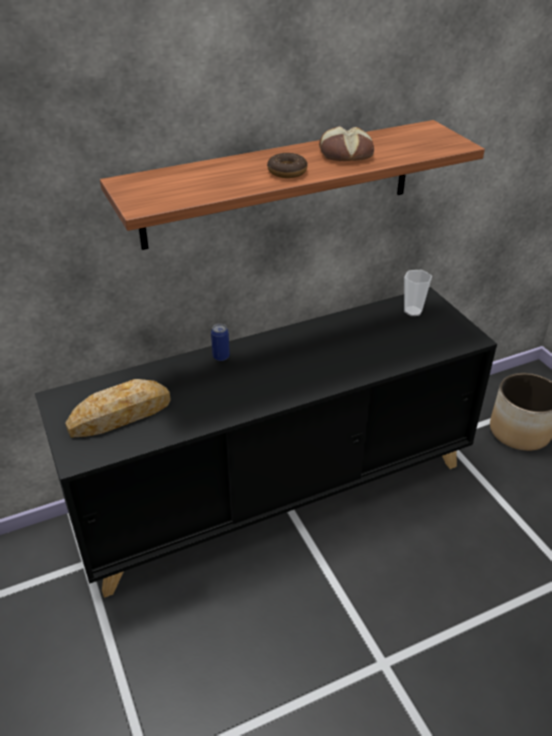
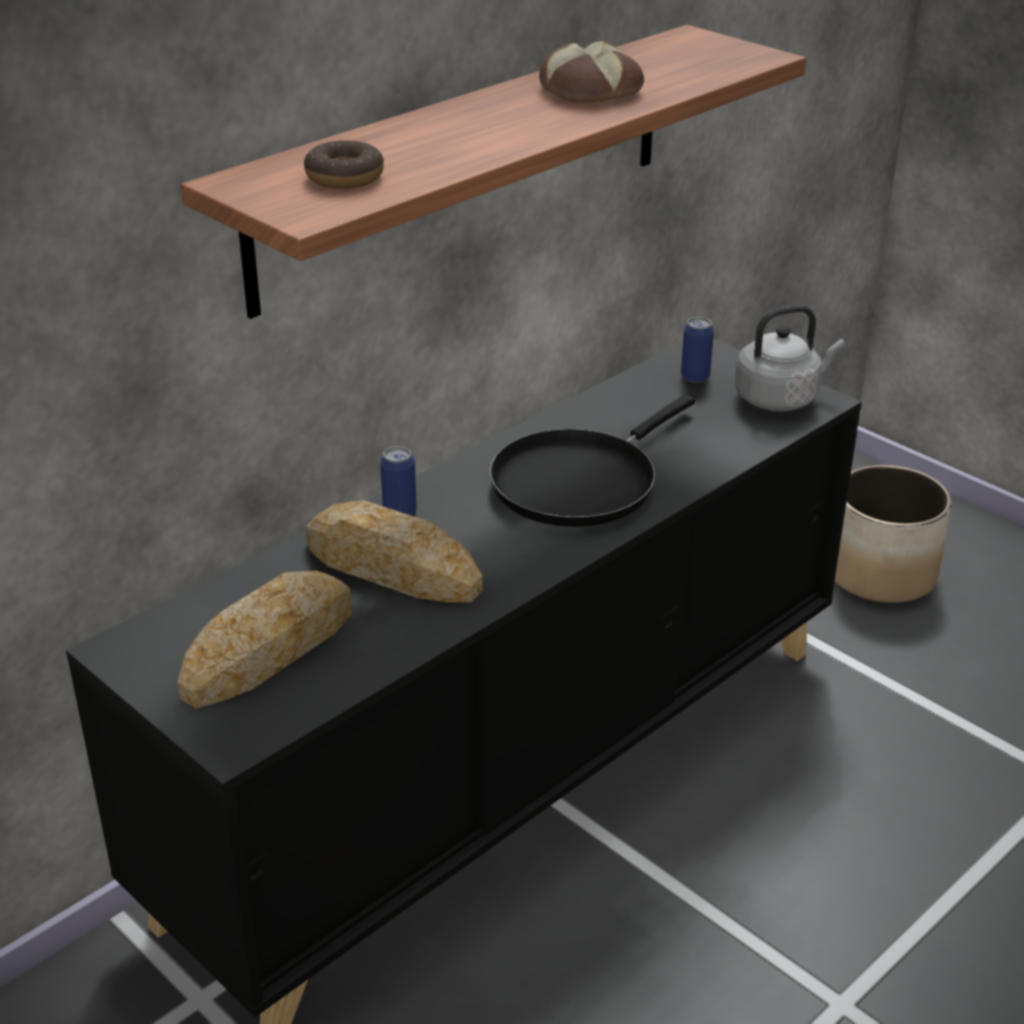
camera: 20 degrees left, 5 degrees down
(200, 385) = (391, 567): none -> bread
(287, 172) = (517, 129): donut -> donut (344, 177)
(319, 358) = (580, 481): none -> black frying pan
(413, 311) = (695, 376): cup -> can
(452, 333) = (780, 398): none -> grey kettle

